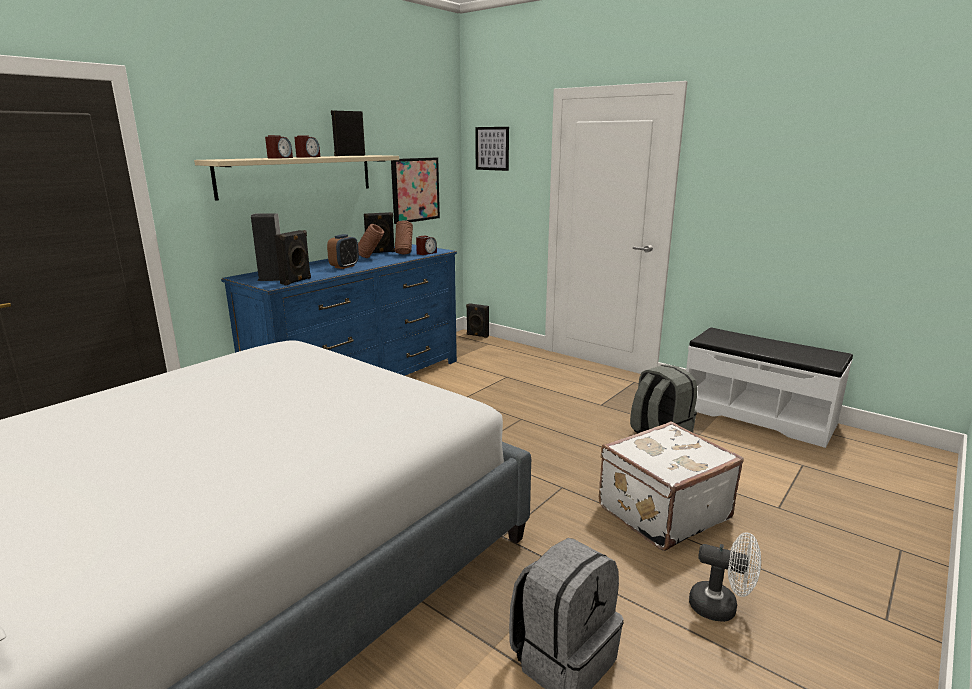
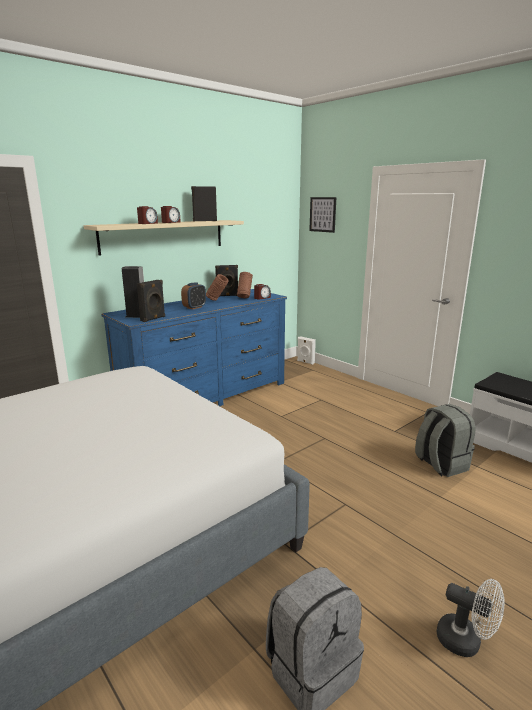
camera: 10 degrees right, 0 degrees up
(415, 190) = (259, 246): picture -> none
(477, 335) = (305, 362): black speaker -> white speaker
(661, 511) = (428, 537): white suitcase -> none

